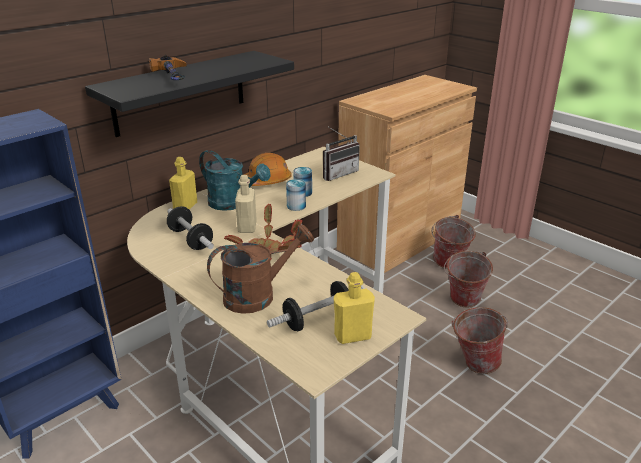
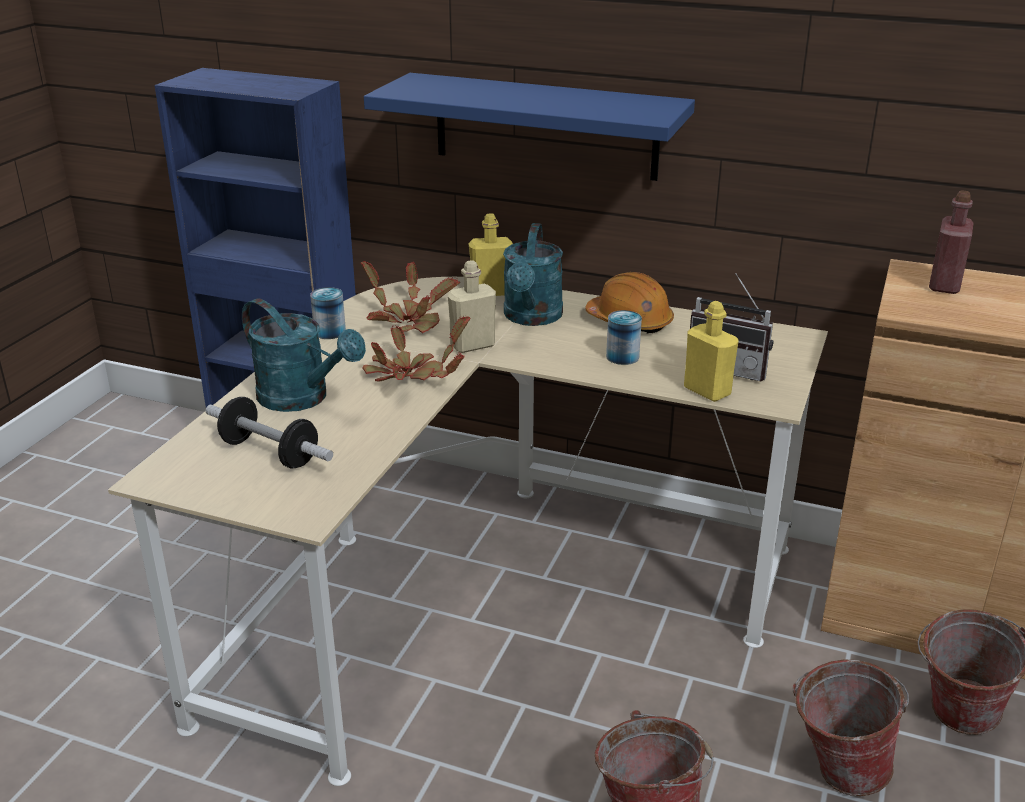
camera: 65 degrees right, 0 degrees up
(173, 79) = (481, 94): hammer -> none
(180, 92) = (545, 126): black shelf -> blue shelf
(190, 239) = (408, 320): dumbbell -> potted plant
(258, 295) = (303, 399): brown watering can -> turquoise watering can
(296, 206) = (572, 363): can -> can (330, 332)
(352, 336) = (242, 488): yellow bottle -> yellow bottle (707, 391)
(374, 100) = (944, 285): none -> red bottle

